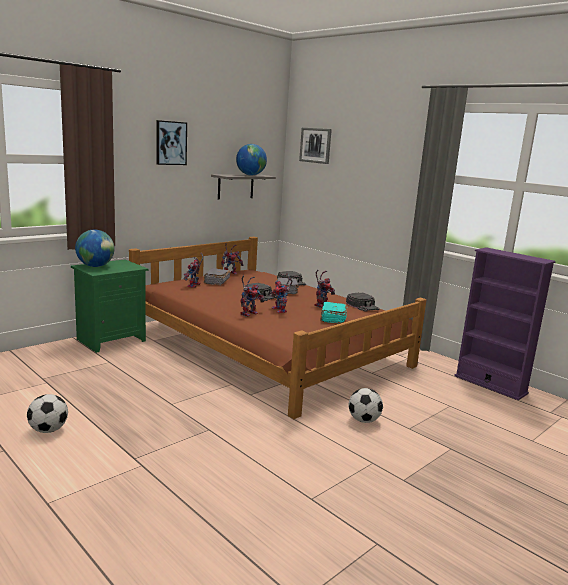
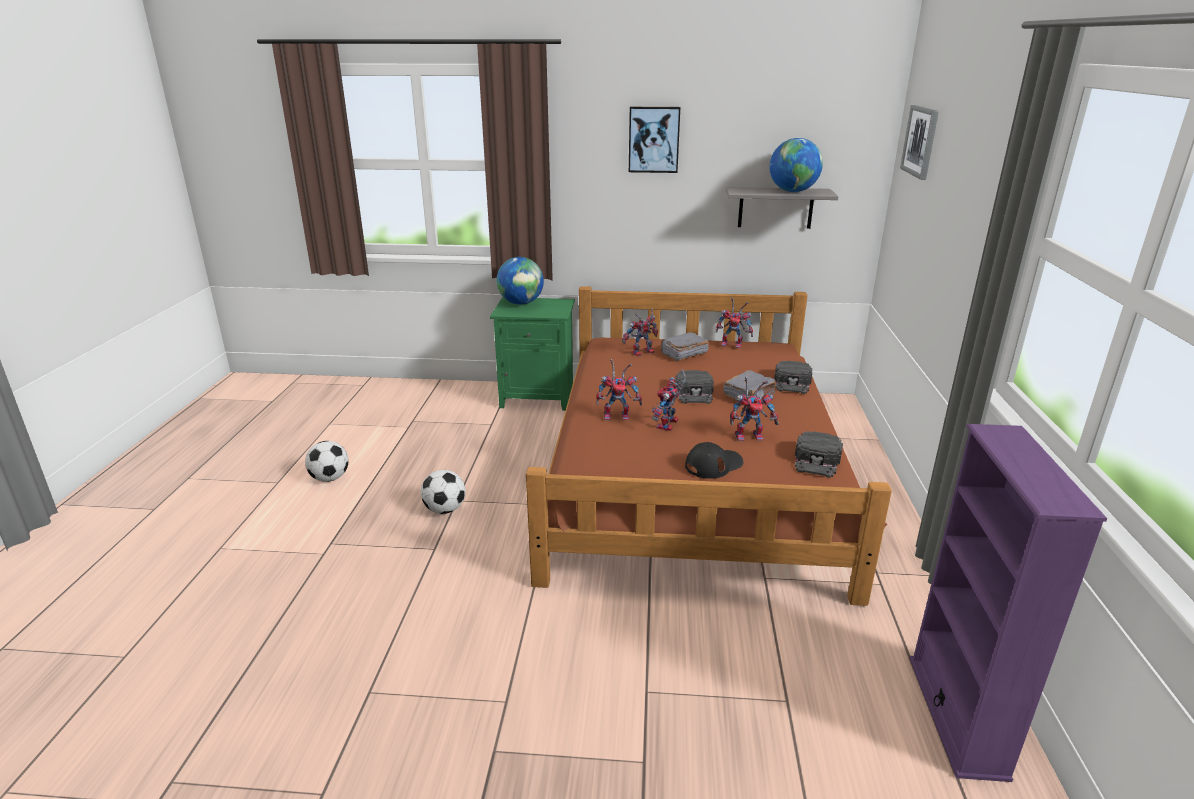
camera: 50 degrees right, 10 degrees up
(332, 318) = (713, 465): turquoise book -> black cap
(364, 420) = (609, 640): football -> football (445, 510)

